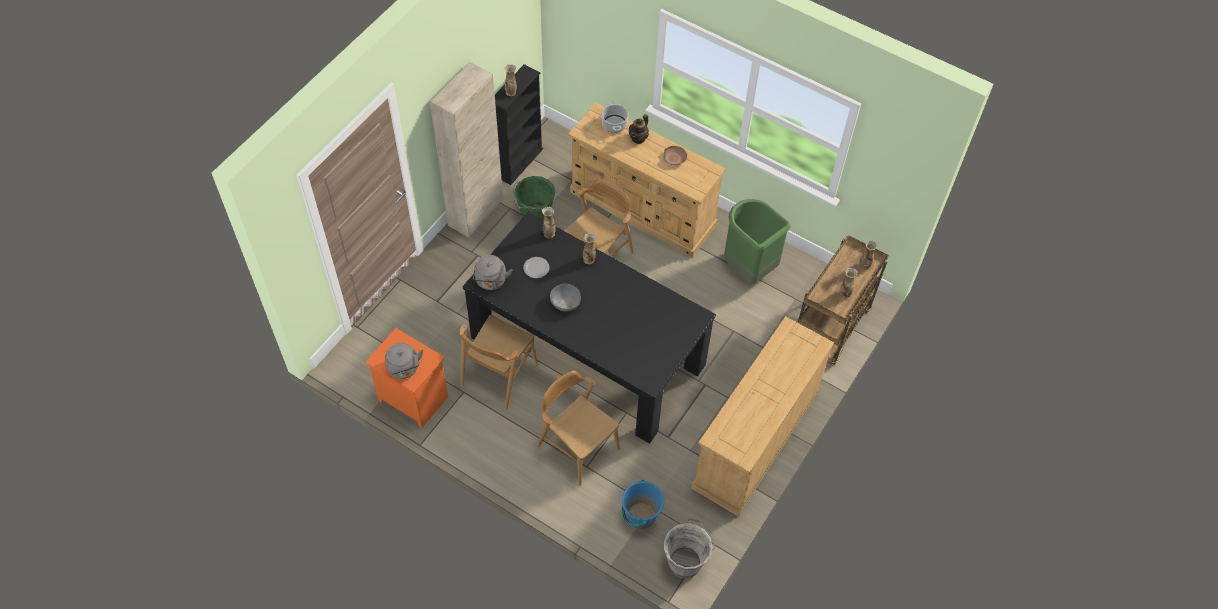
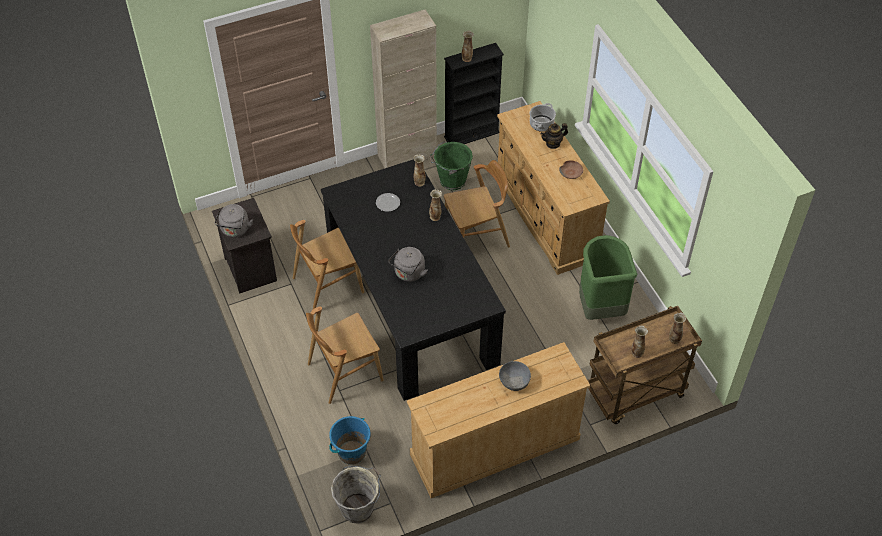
camera: 35 degrees right, 5 degrees down
(412, 399) = (249, 269): orange nightstand -> black nightstand
(491, 282) = (344, 196): grey kettle -> grey kettle (408, 274)
(565, 302) = (389, 240): grey bowl -> grey bowl (514, 381)
(578, 447) = (344, 372): brown chair -> brown chair turned 105 degrees counterclockwise

